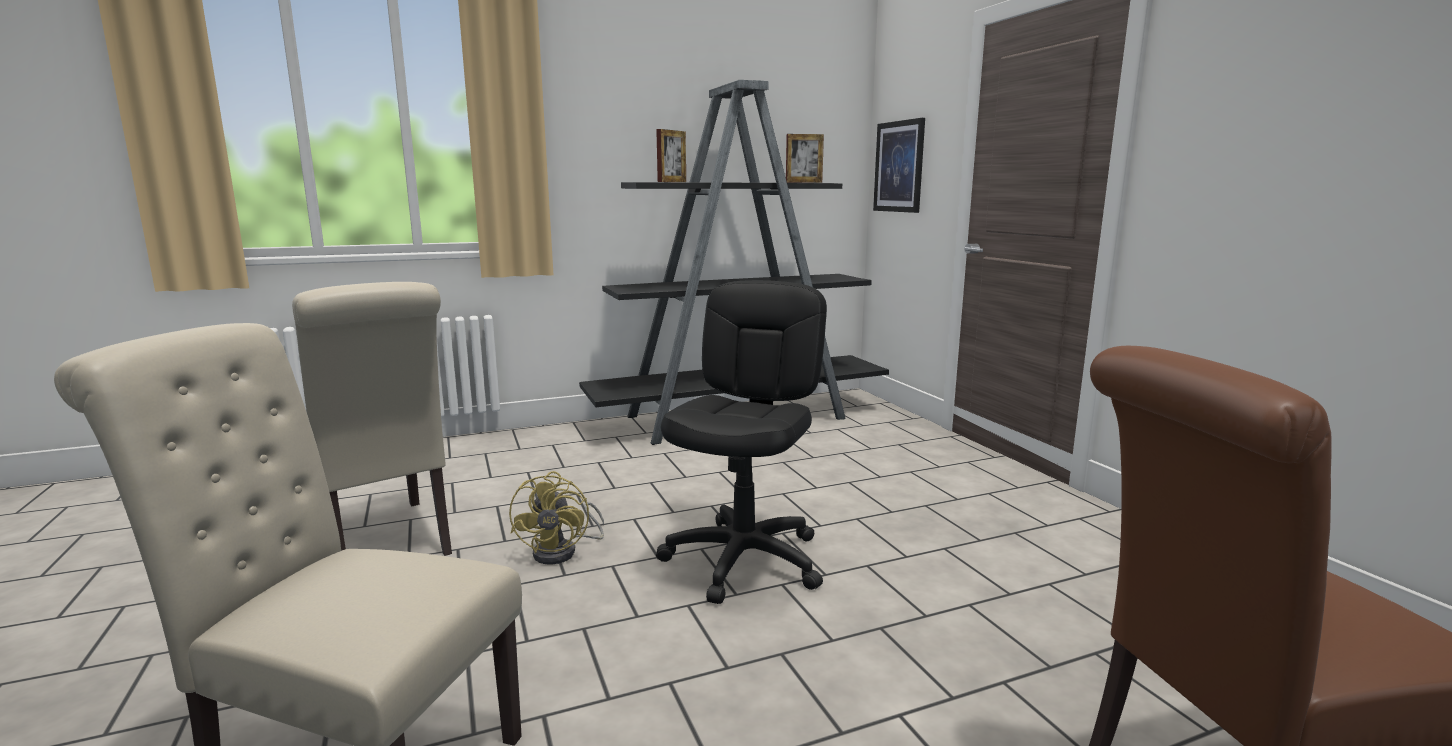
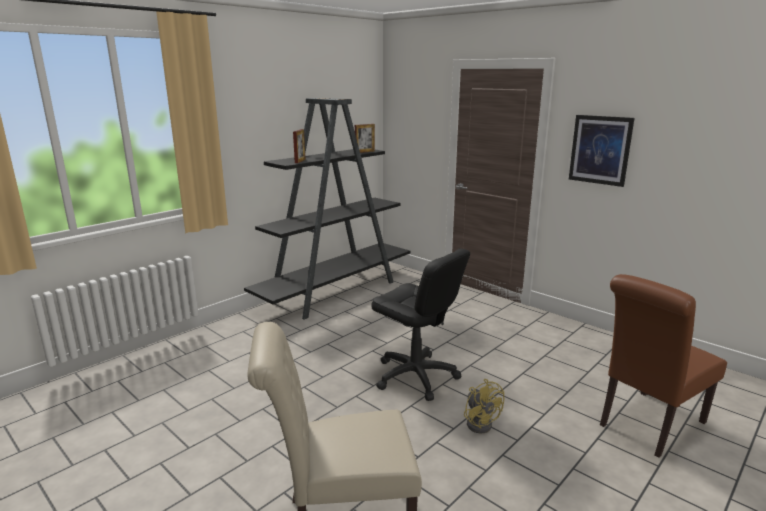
camera: 25 degrees left, 5 degrees up
(384, 544) = (215, 417): beige chair -> none
(563, 551) = (323, 395): yellow fan -> yellow fan (480, 422)
(744, 560) = (415, 376): black office chair -> black office chair turned 135 degrees clockwise
(899, 167) = (406, 135): picture -> picture (600, 150)

